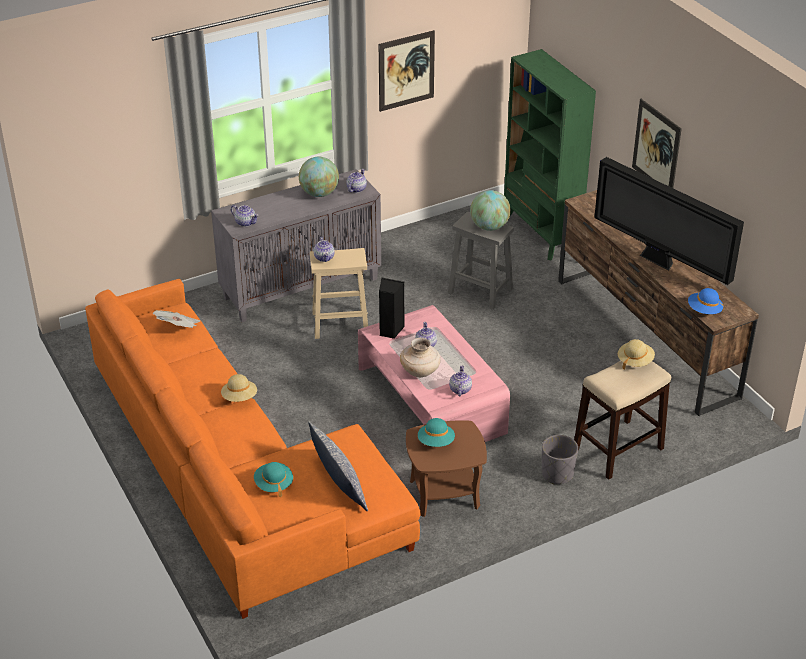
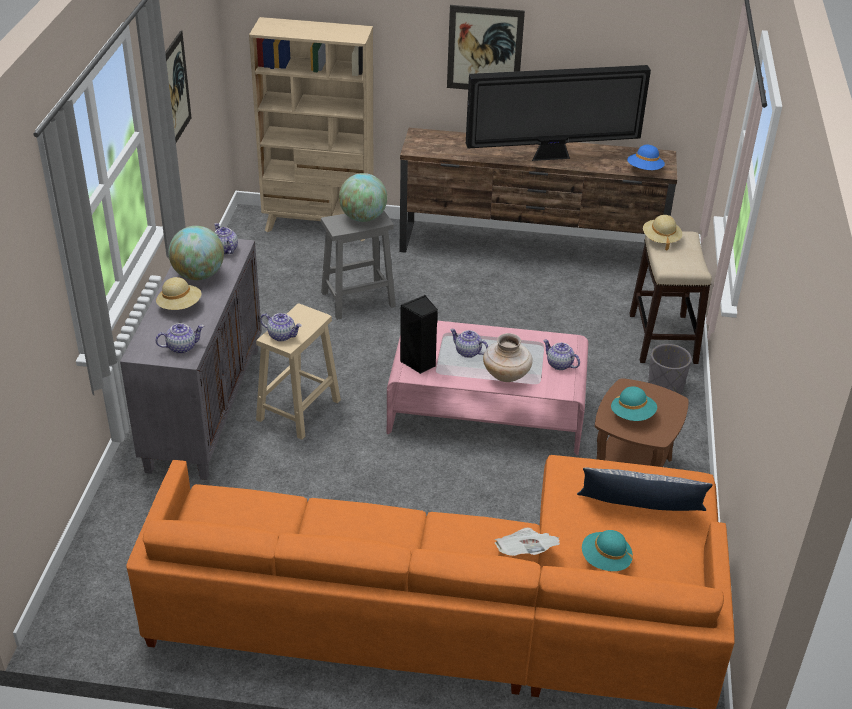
camera: 55 degrees left, 0 degrees up
(178, 328) = (244, 510): newspaper -> newspaper (525, 553)
(239, 397) = (426, 519): beige hat -> beige hat (180, 306)
(541, 234) = (319, 225): green bookcase -> beige bookcase

